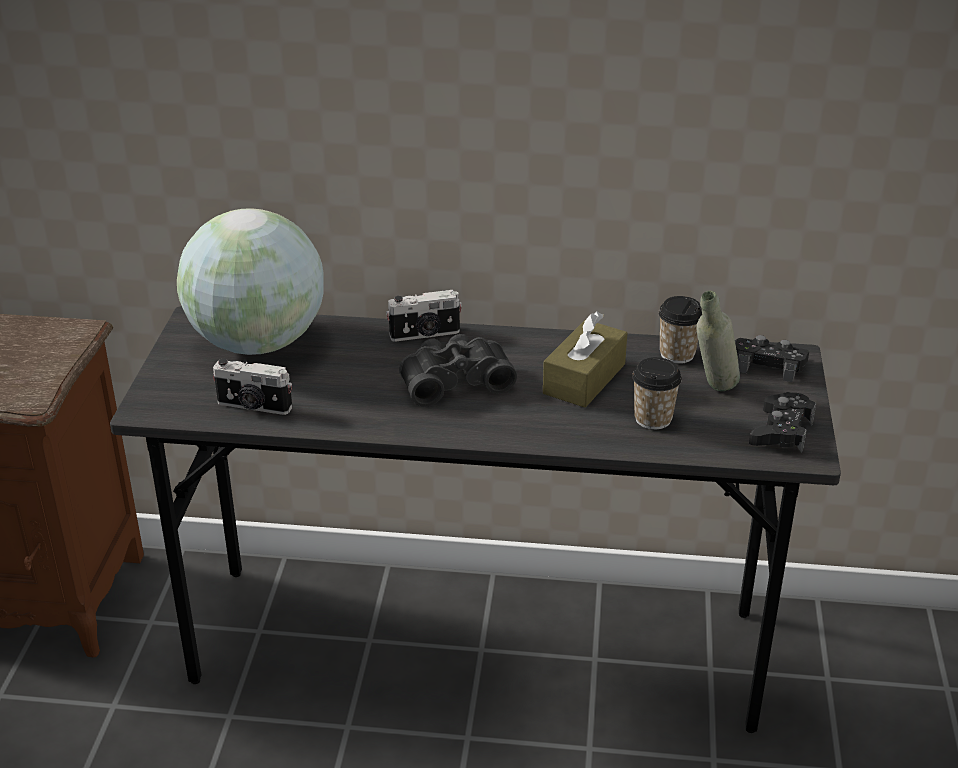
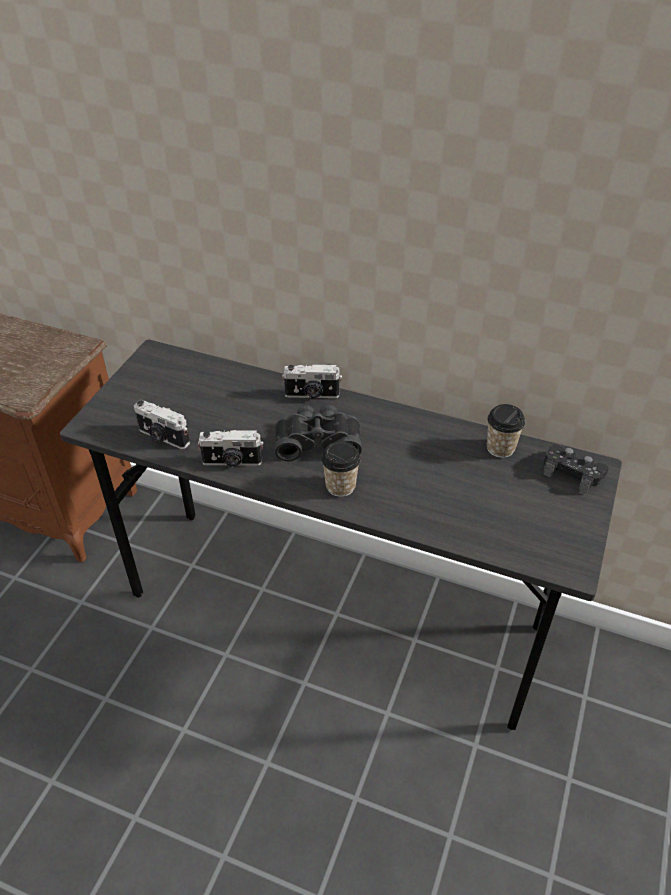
camera: 15 degrees right, 10 degrees up
(257, 343) = (189, 381): globe -> none
(357, 418) = (232, 462): none -> camera
(584, 379) = (417, 458): brown tissue box -> none
(653, 419) = (458, 507): cup -> cup (340, 486)
(712, 391) = (516, 490): grey bottle -> none
(781, 431) = (560, 540): black game controller -> none

